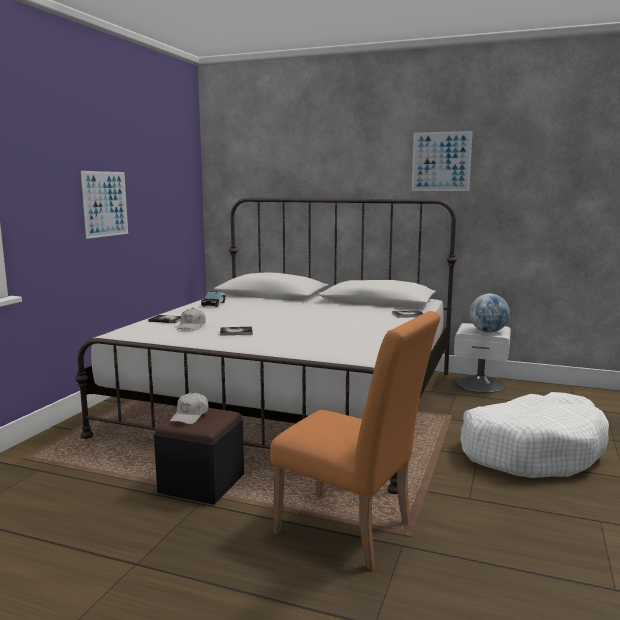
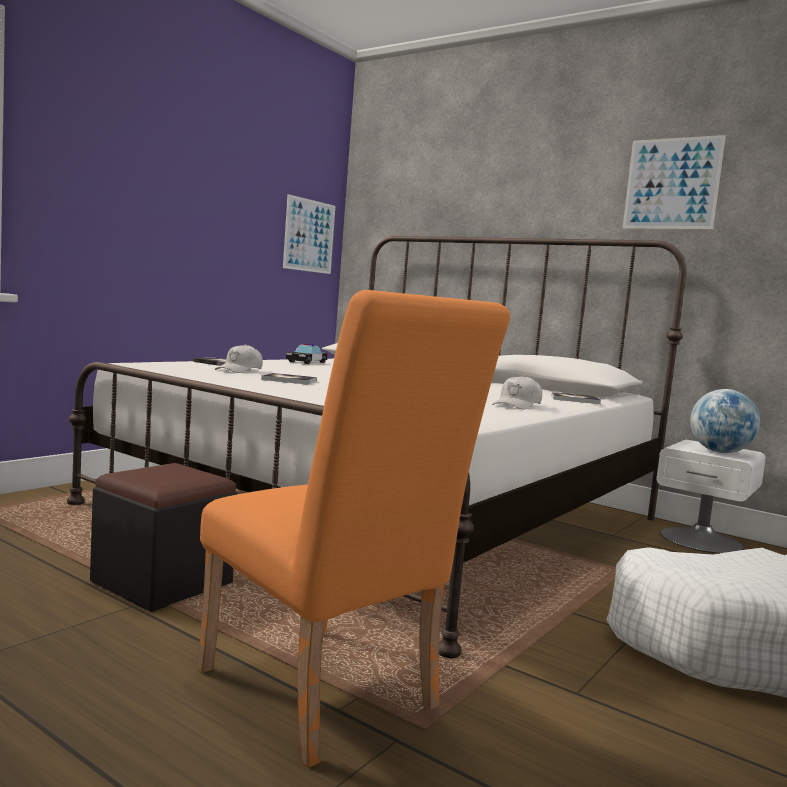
camera: 15 degrees right, 5 degrees down
(105, 204) = (178, 207): picture -> picture (309, 235)
(190, 416) = (156, 471): white cap -> white cap (517, 405)

